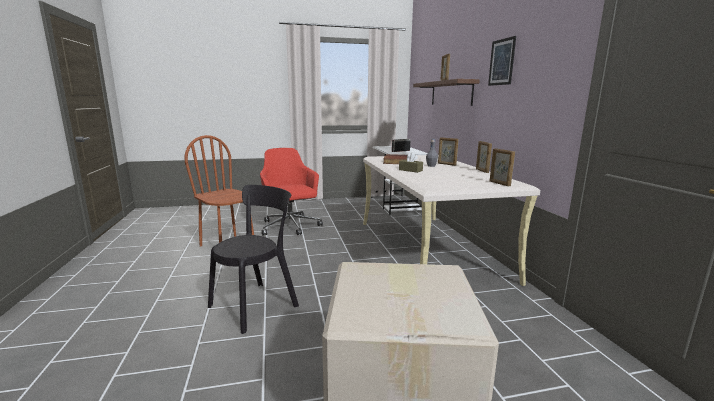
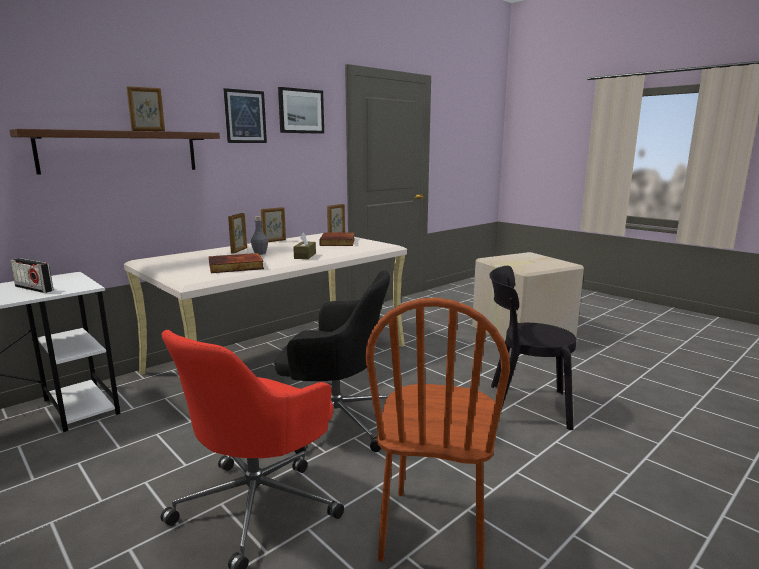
camera: 120 degrees left, 0 degrees up
(326, 247) = (335, 421): none -> black office chair
(462, 180) = (338, 242): none -> book
(543, 47) = (301, 111): none -> picture

